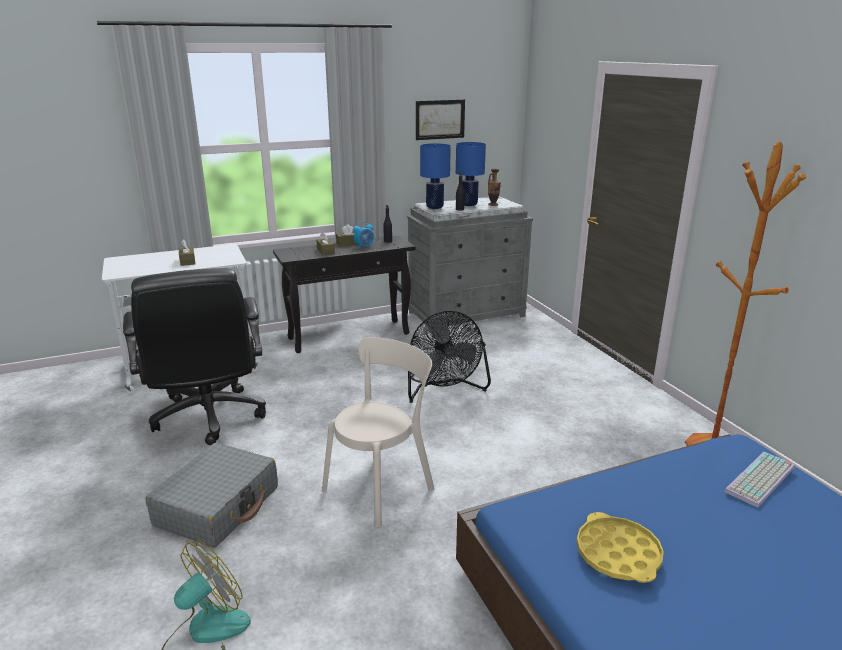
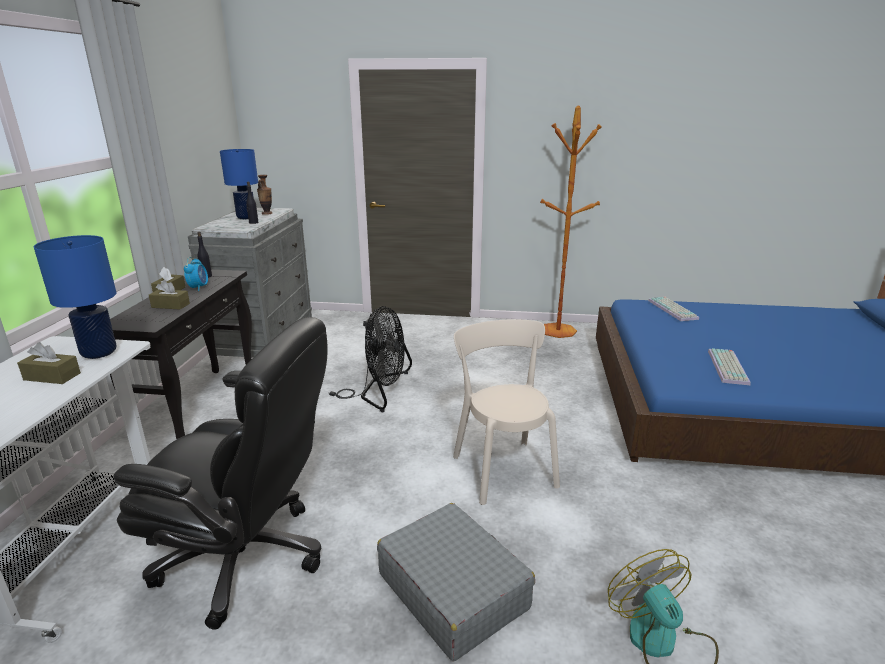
camera: 60 degrees left, 0 degrees up
(434, 208) = (228, 227): blue table lamp -> blue table lamp (100, 354)
(440, 119) = (185, 127): picture -> none
(618, 554) = (729, 367): yellow tray -> keyboard

